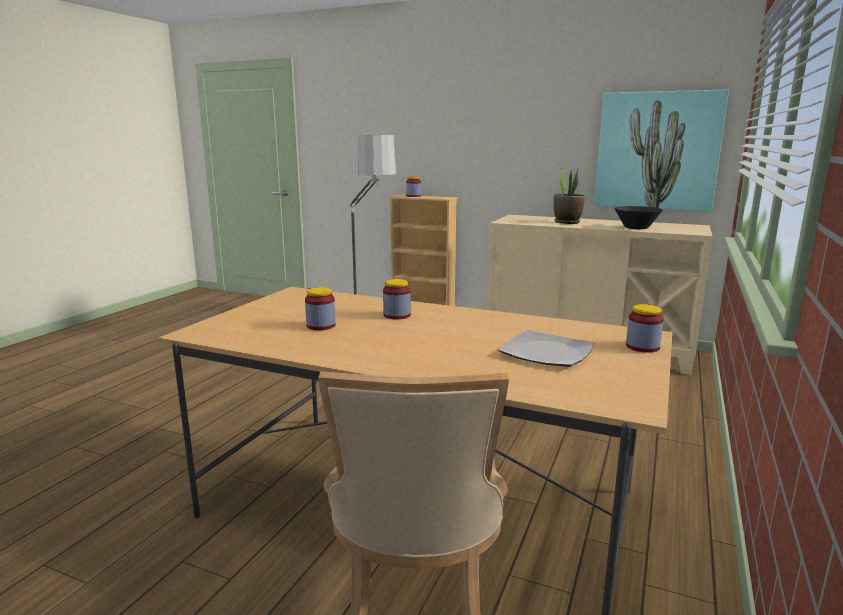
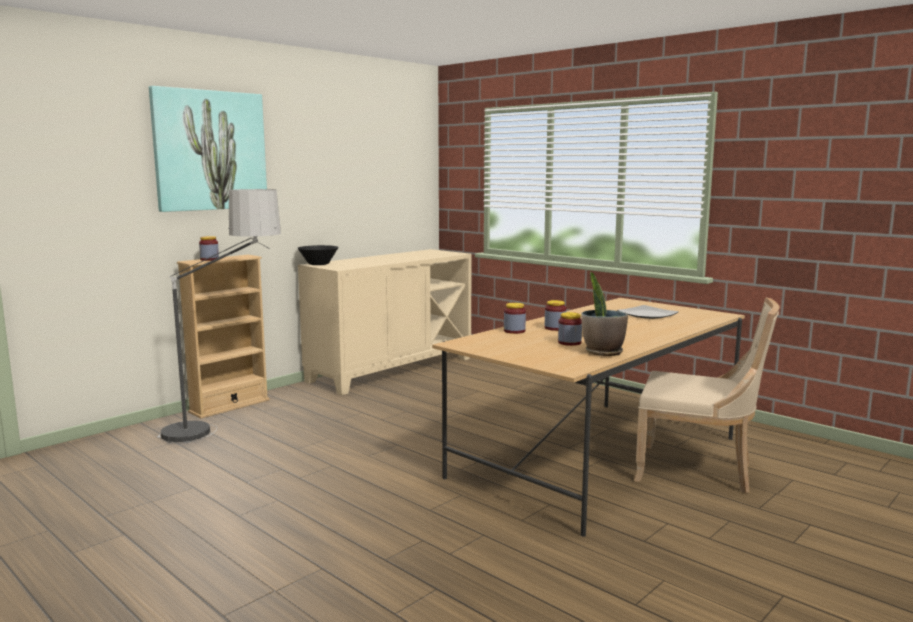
camera: 70 degrees left, 5 degrees down
(567, 222) = (372, 261): potted plant -> potted plant (602, 352)
(636, 228) = (422, 256): black bowl -> black bowl (318, 264)
(642, 347) = (643, 303): jar -> jar (514, 331)
(657, 151) = (396, 195): picture -> picture (210, 150)

